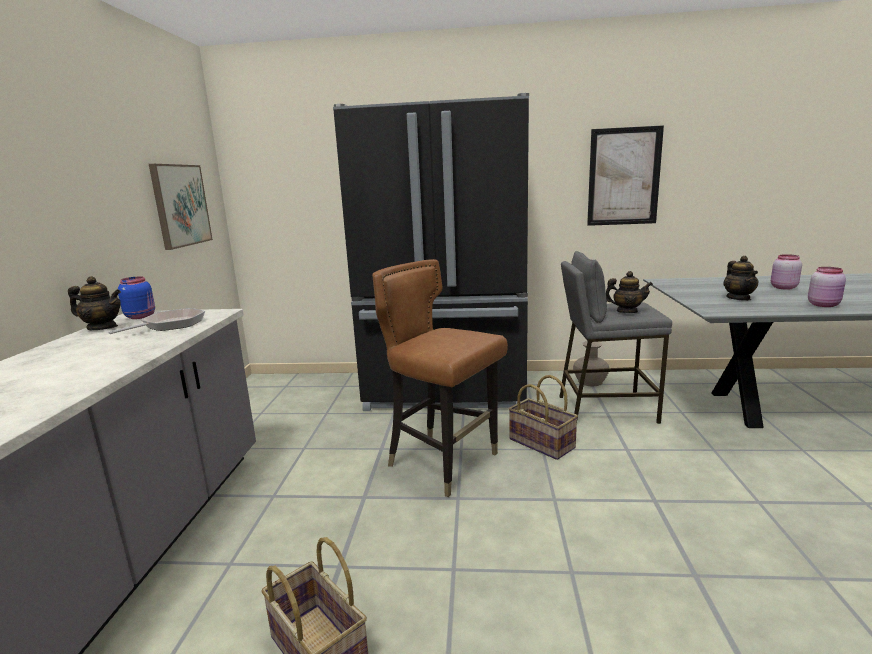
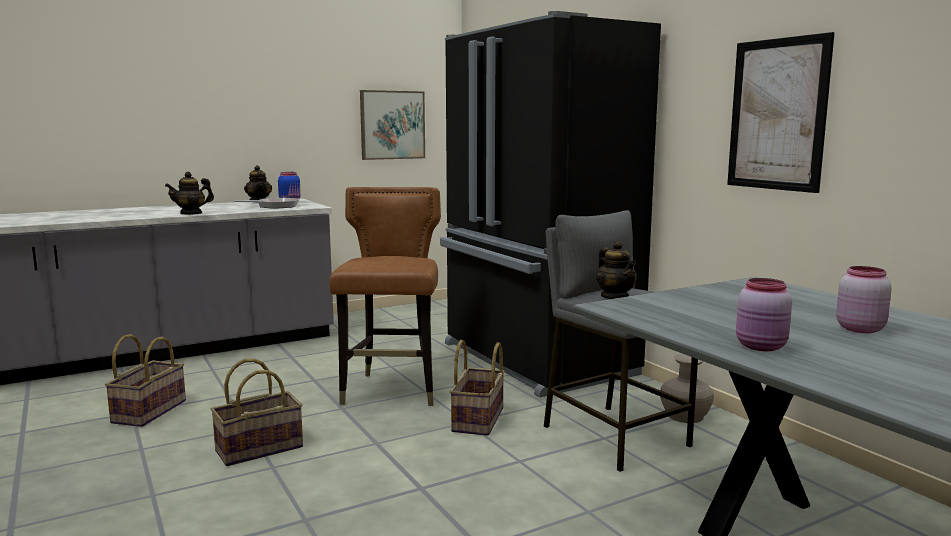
camera: 55 degrees right, 5 degrees down
(518, 572) = (259, 448): none -> basket
(738, 298) = (714, 312): teapot -> teapot (191, 213)

